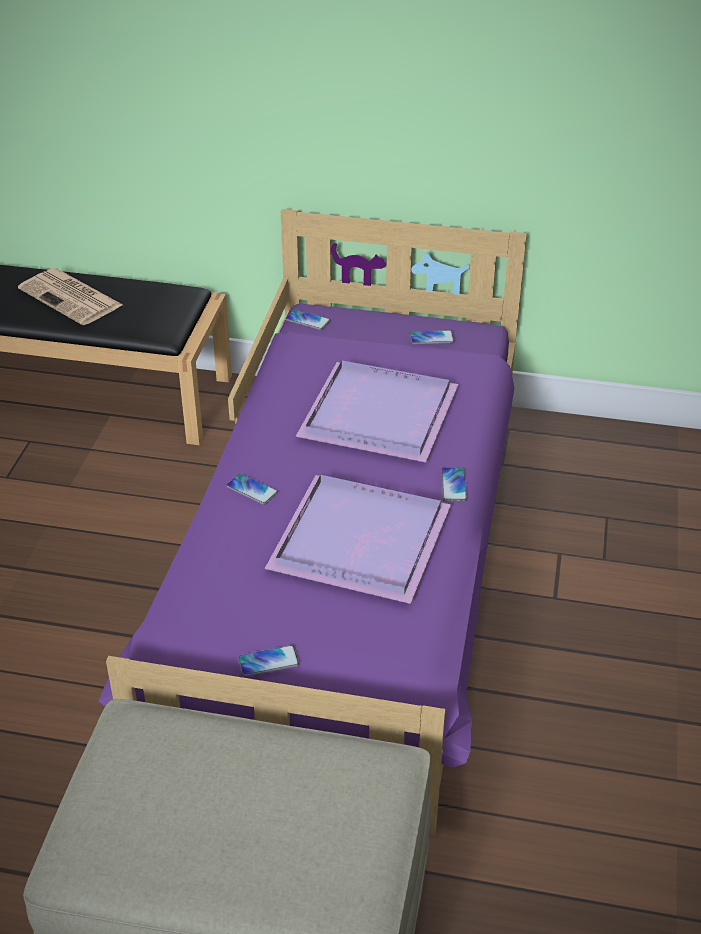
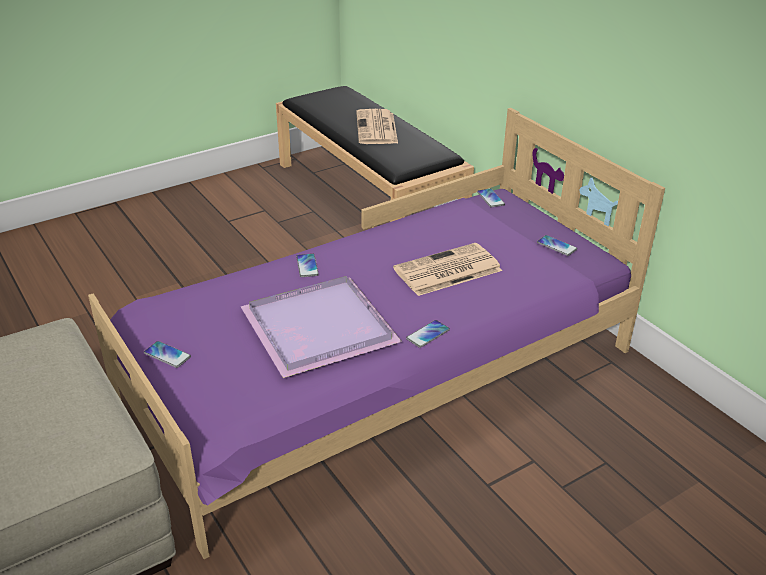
camera: 45 degrees right, 5 degrees down
(380, 416) = (446, 271): purple tray -> newspaper

